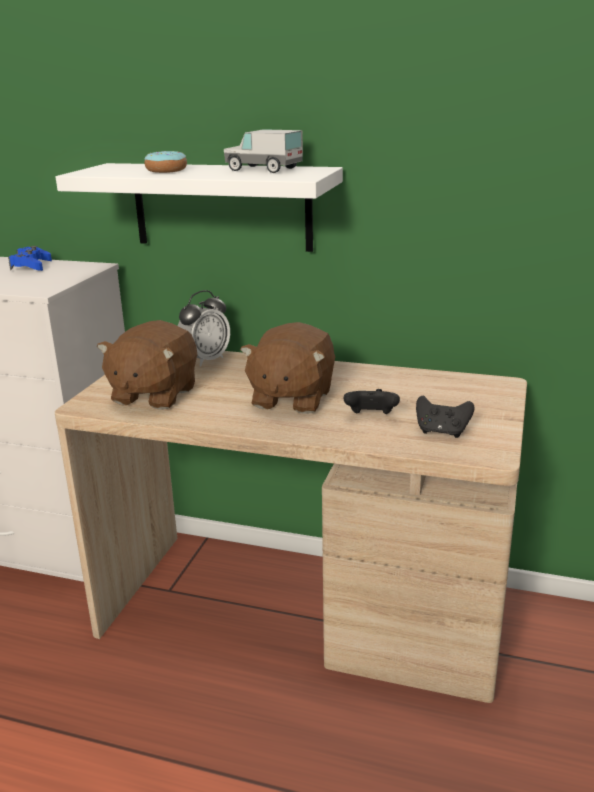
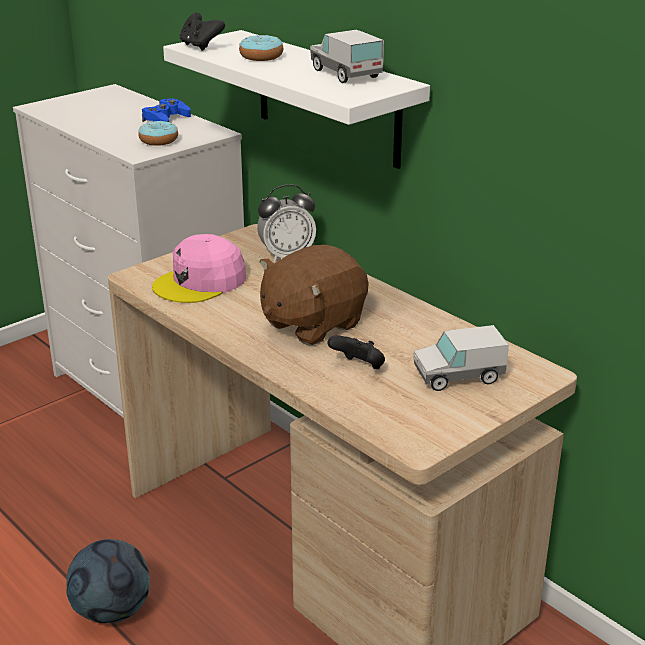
camera: 30 degrees right, 5 degrees up
(47, 279) = (158, 141): none -> donut
(153, 395) = (200, 282): brown plush toy -> pink cap
(162, 749) = (112, 611): none -> football
(442, 432) = (403, 406): black game controller -> black game controller (200, 46)
(450, 401) = (458, 376): none -> toy truck

